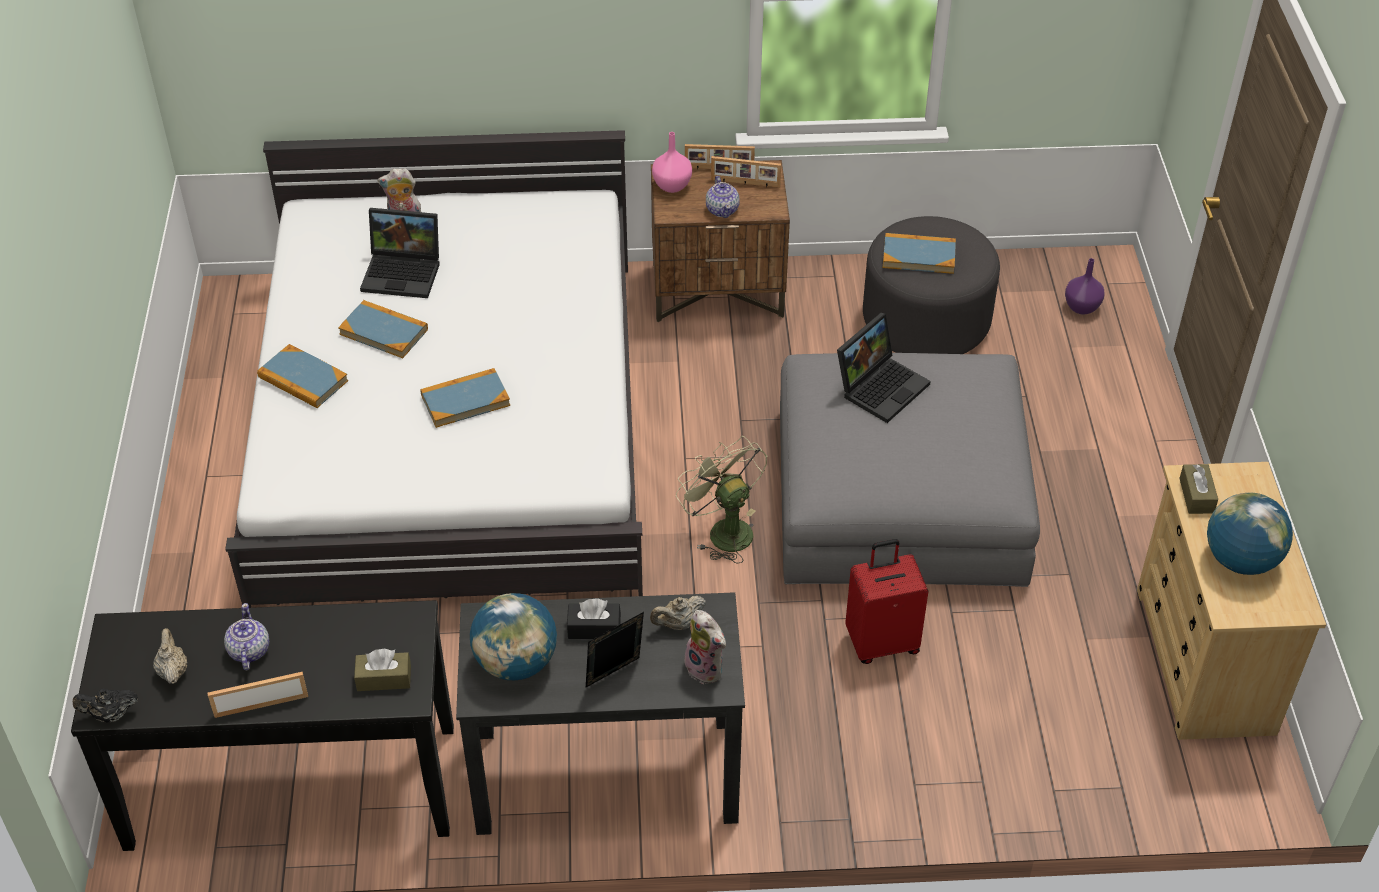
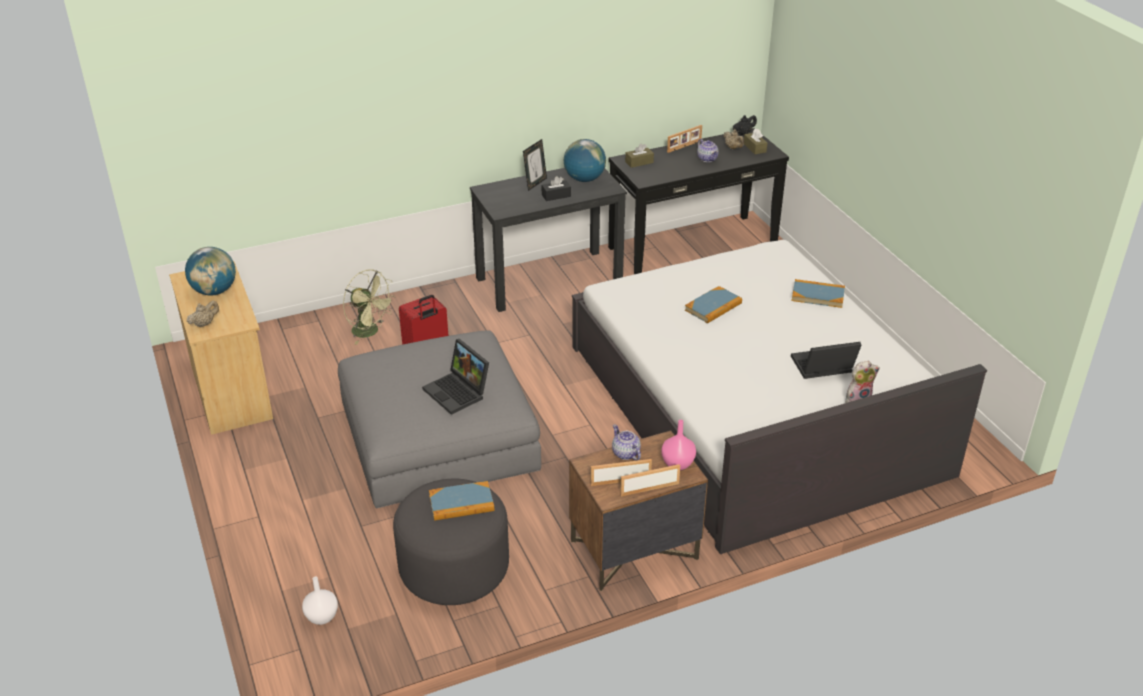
camera: 160 degrees right, 10 degrees down
(384, 332) = (797, 330): book -> none
(678, 624) = (516, 204): beige teapot -> beige teapot (204, 324)
(707, 668) = (493, 193): plush toy -> none
(723, 530) = (544, 391): green fan -> green fan (370, 332)
(881, 385) = (458, 392): laptop -> laptop turned 60 degrees counterclockwise
(1082, 307) = (321, 617): purple vase -> white vase
(1196, 495) = (238, 315): brown tissue box -> brown tissue box (754, 148)

